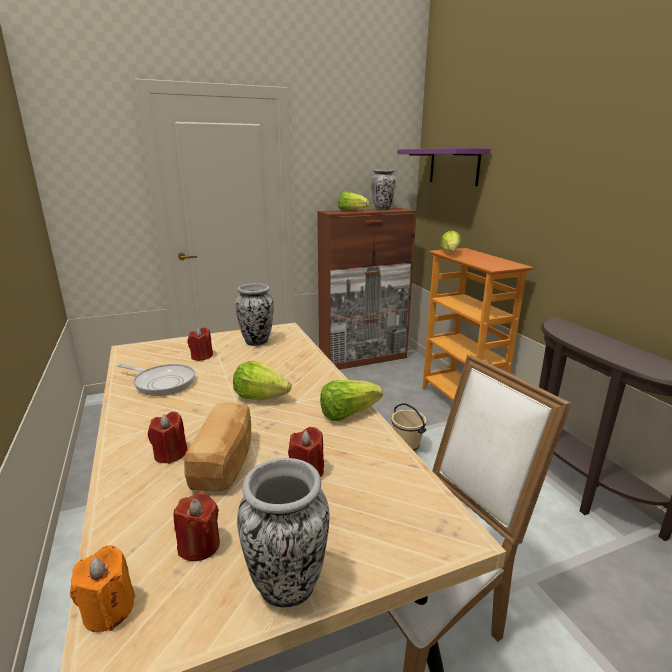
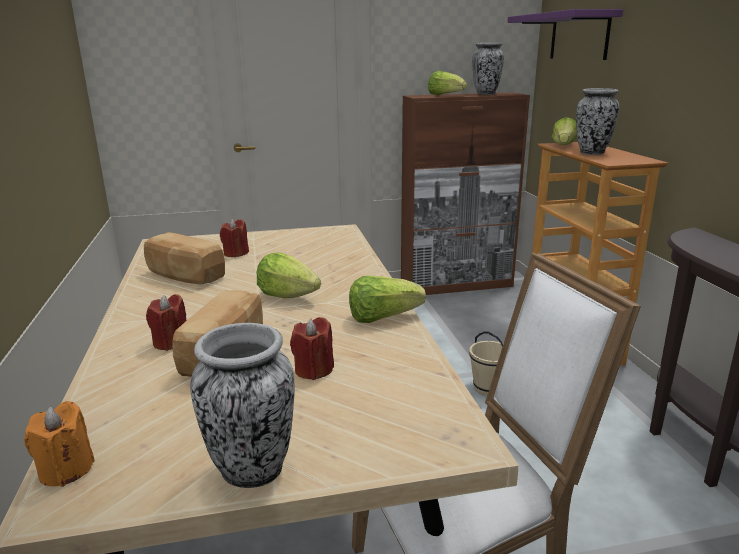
camera: 10 degrees right, 0 degrees up
(162, 382) = (184, 276): frying pan -> bread
(199, 545) = (173, 425): red candle -> none
(257, 342) = (303, 242): vase -> vase (592, 153)

